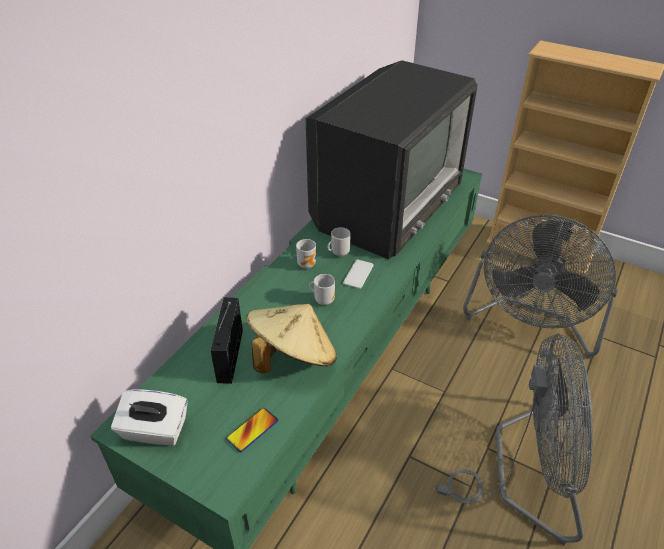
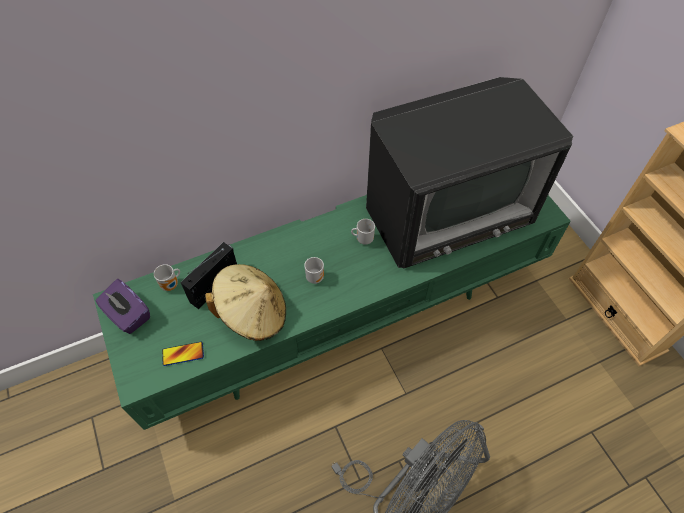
camera: 35 degrees right, 15 degrees up
(154, 431) = (128, 315): white tissue box -> purple tissue box
(308, 264) = (331, 236): mug -> mug (171, 285)
(358, 274) = (361, 268): phone -> none
(527, 319) = (537, 375): grey fan -> none

